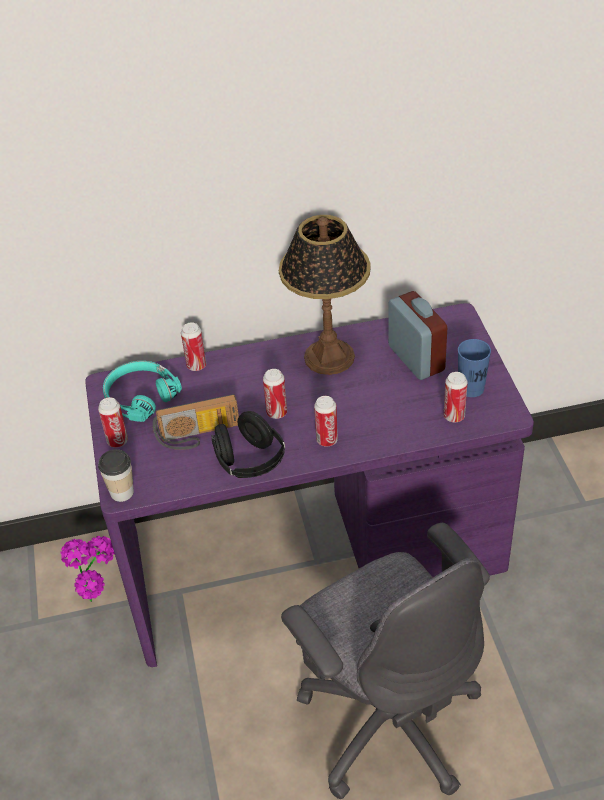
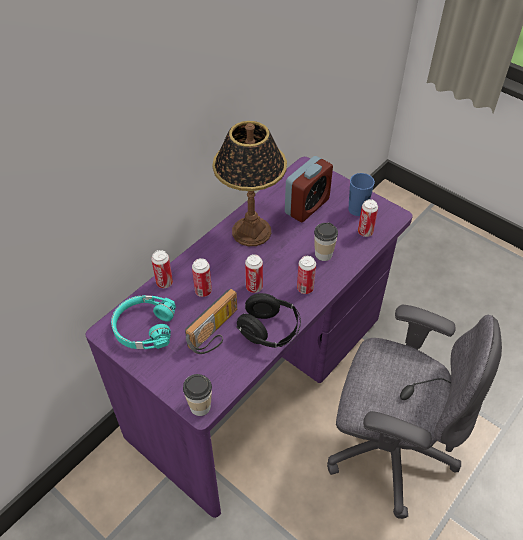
camera: 40 degrees left, 5 degrees up
(102, 602) = (144, 494): potted plant -> none
(117, 441) = (159, 370): can -> can (203, 291)
(382, 416) = (323, 254): none -> cup
(416, 358) = (307, 206): alarm clock -> alarm clock turned 105 degrees clockwise

